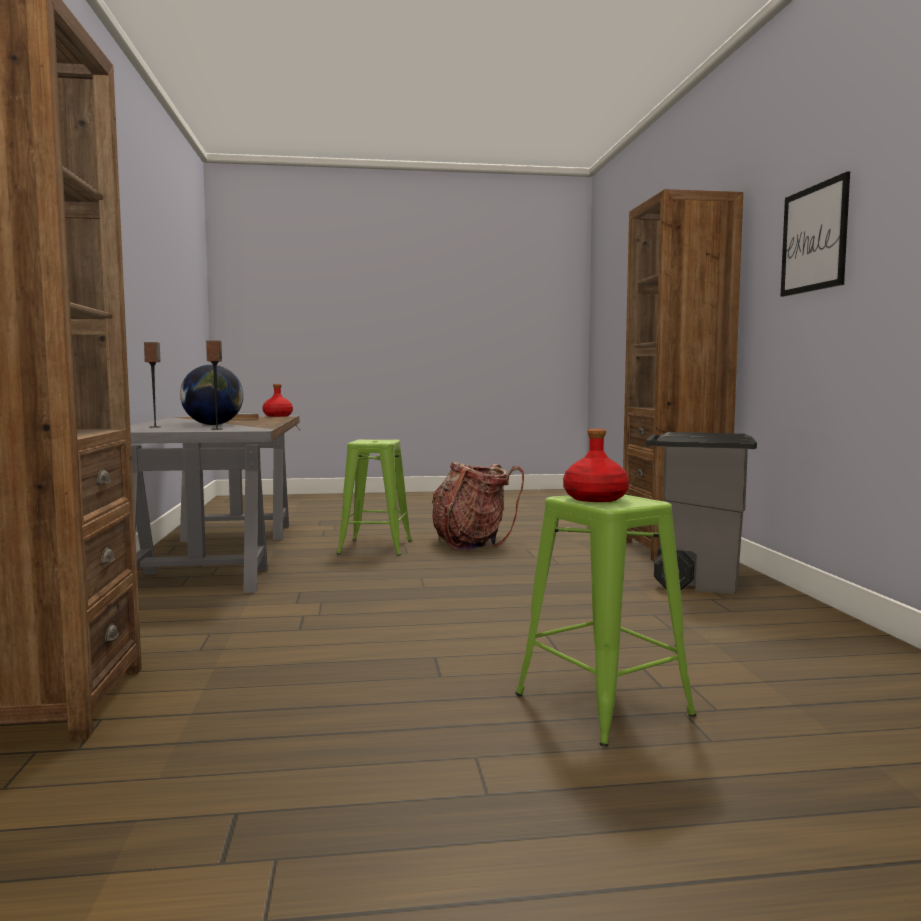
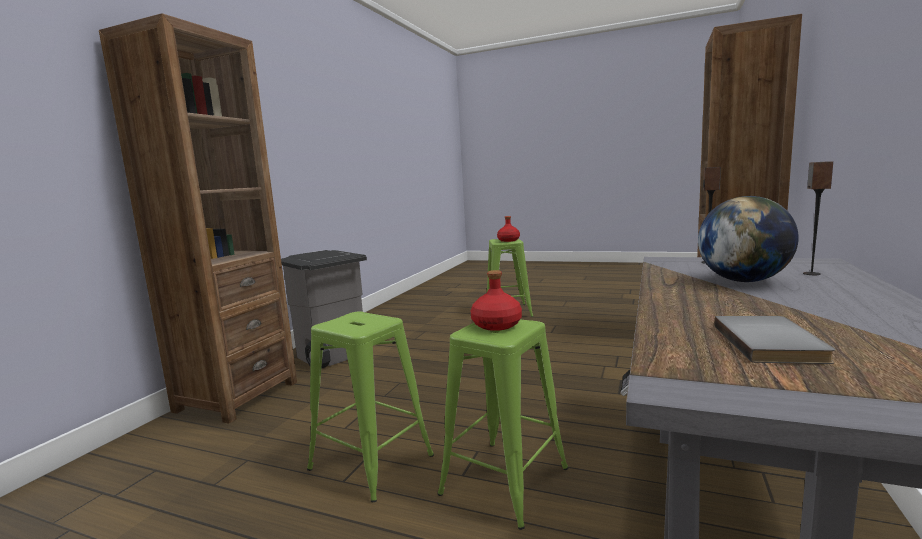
camera: 150 degrees left, 5 degrees up
(278, 416) = (694, 381): red bottle -> red bottle (496, 325)
(471, 543) = (371, 463): backpack -> green stool
(814, 238) = (278, 125): picture -> none

